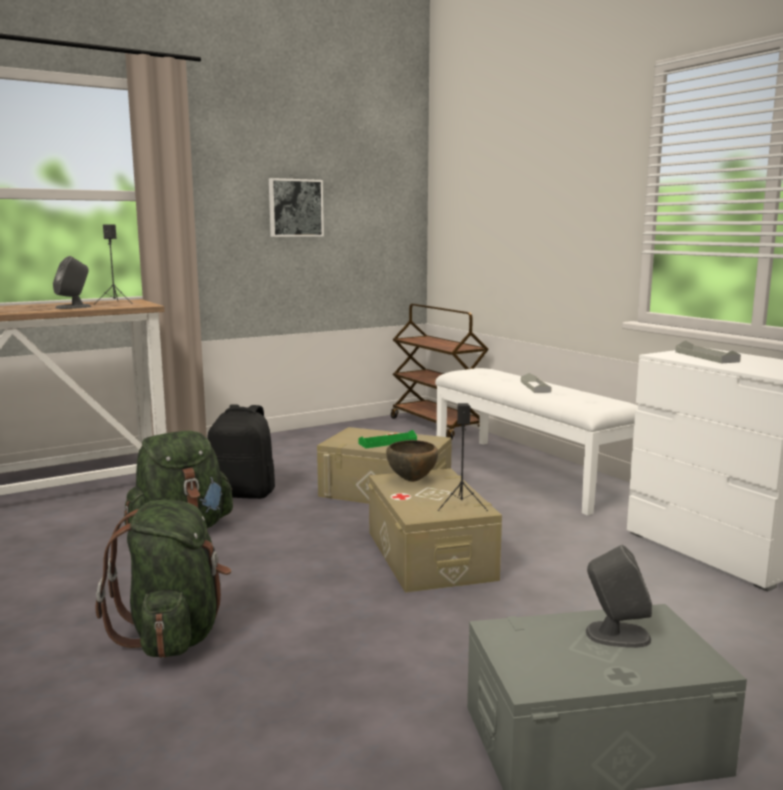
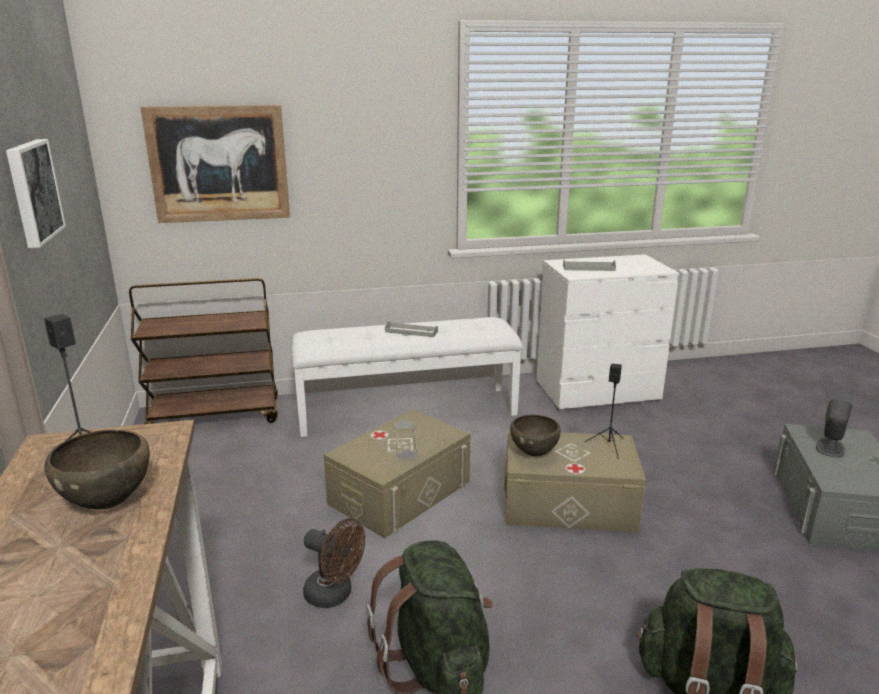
camera: 70 degrees left, 10 degrees up
(73, 307) = (109, 503): grey speaker -> brown bowl
(243, 493) = (335, 595): black backpack -> brown fan
(387, 442) = (405, 443): green tray -> grey tray
(481, 217) = (219, 164): none -> picture

